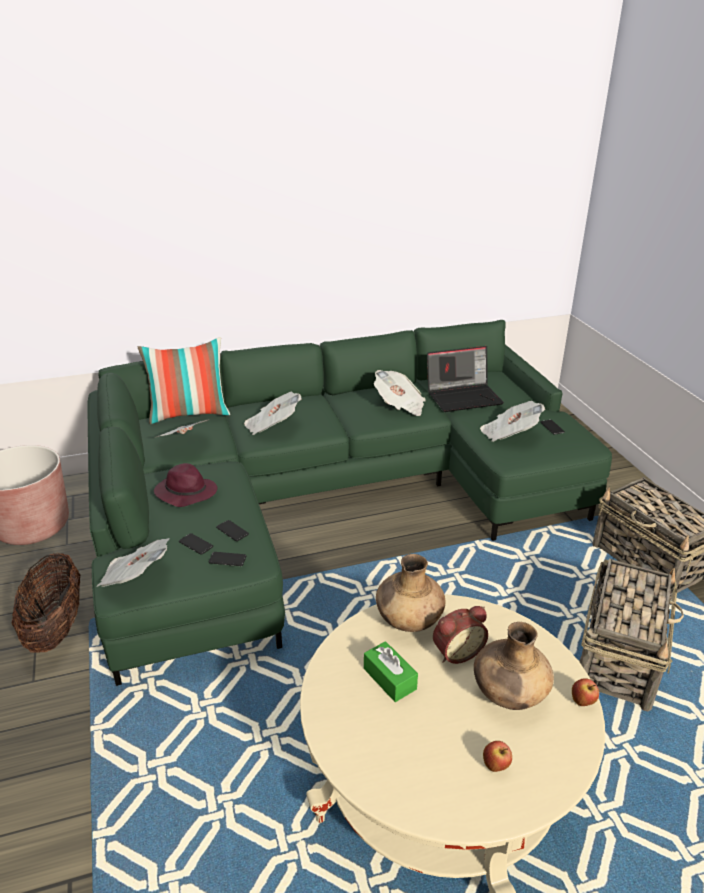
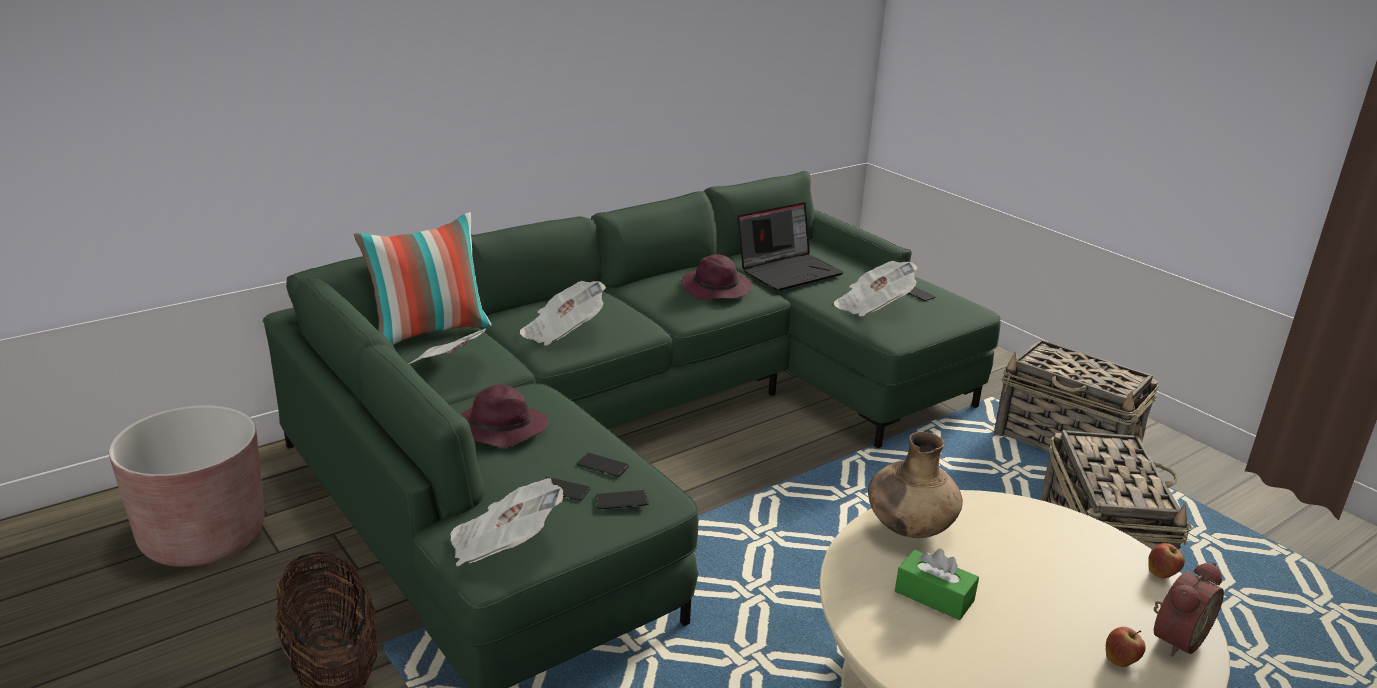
camera: 20 degrees left, 5 degrees down
(400, 405) = (717, 289): newspaper -> purple hat
(456, 651) = (989, 550): alarm clock -> alarm clock (1175, 638)
(508, 694) = (1079, 584): brown vase -> none

